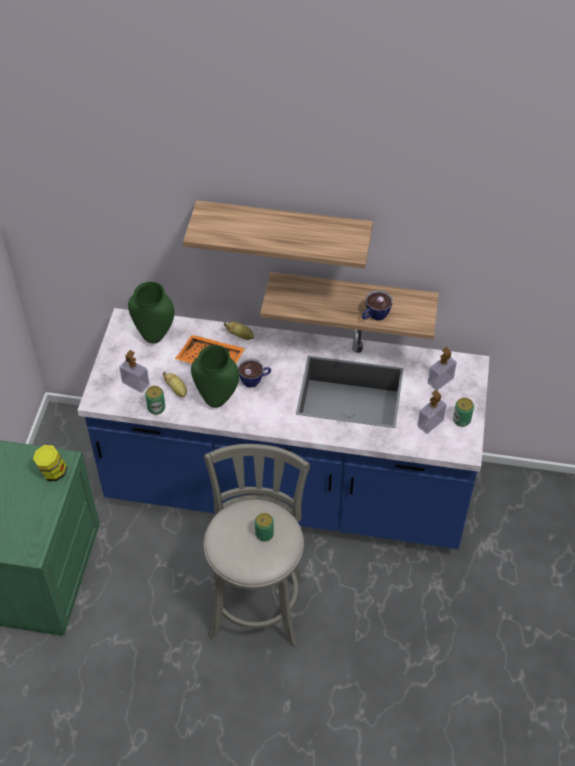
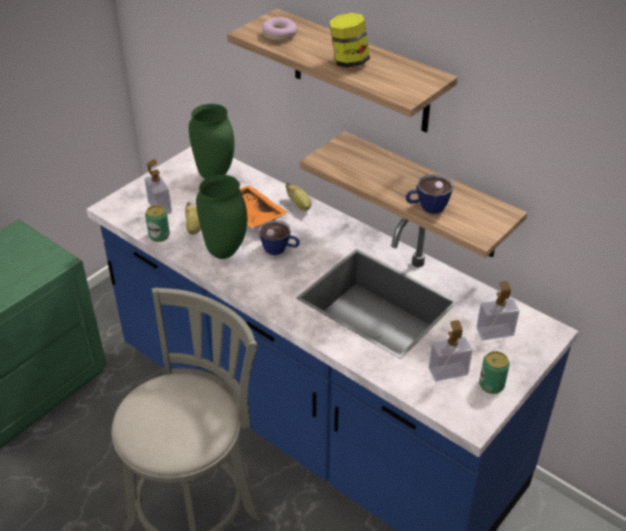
camera: 30 degrees right, 10 degrees down
(53, 472) = (40, 267): jar -> jar (348, 62)
(222, 228) = (279, 35): none -> donut
(264, 534) = (188, 418): can -> none

